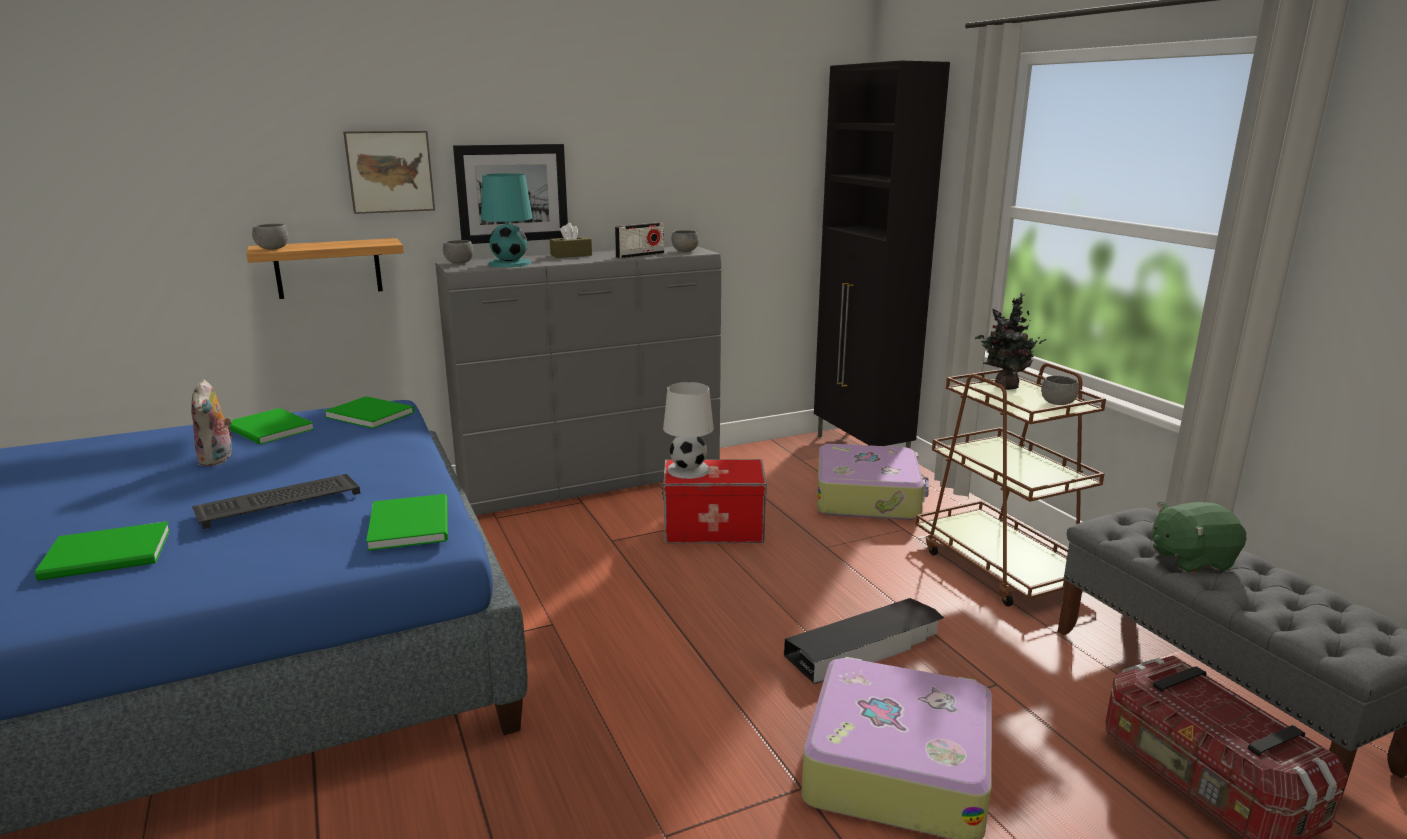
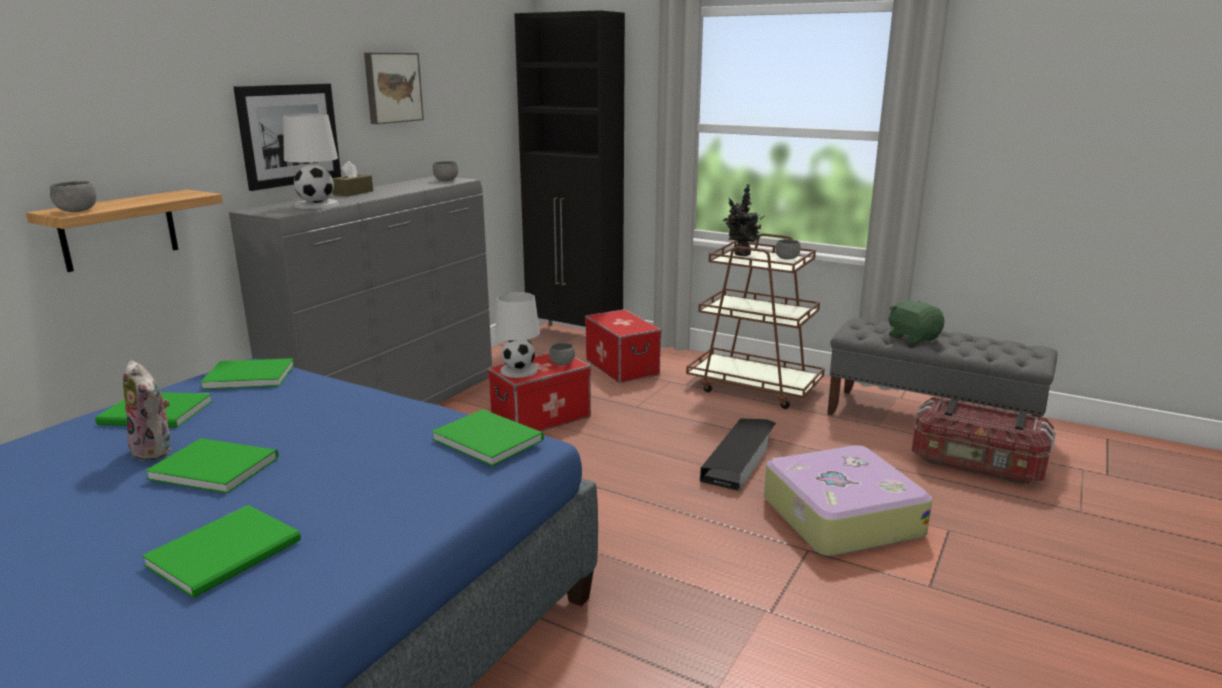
camera: 35 degrees left, 0 degrees up
(218, 483) = (214, 466): none -> green book
(280, 501) = (325, 459): keyboard -> none
(389, 171) = (174, 116): picture -> picture (392, 87)
(459, 263) = (260, 209): grey bowl -> grey bowl (562, 363)
(510, 263) = (317, 204): turquoise table lamp -> white table lamp
(640, 255) = (417, 187): radio -> none
(868, 497) = (621, 367): suitcase -> storage box
(1190, 559) = (912, 338): green plush toy -> green plush toy turned 105 degrees clockwise

